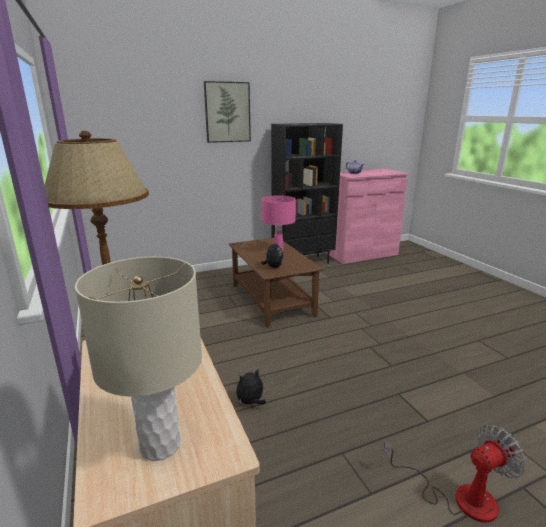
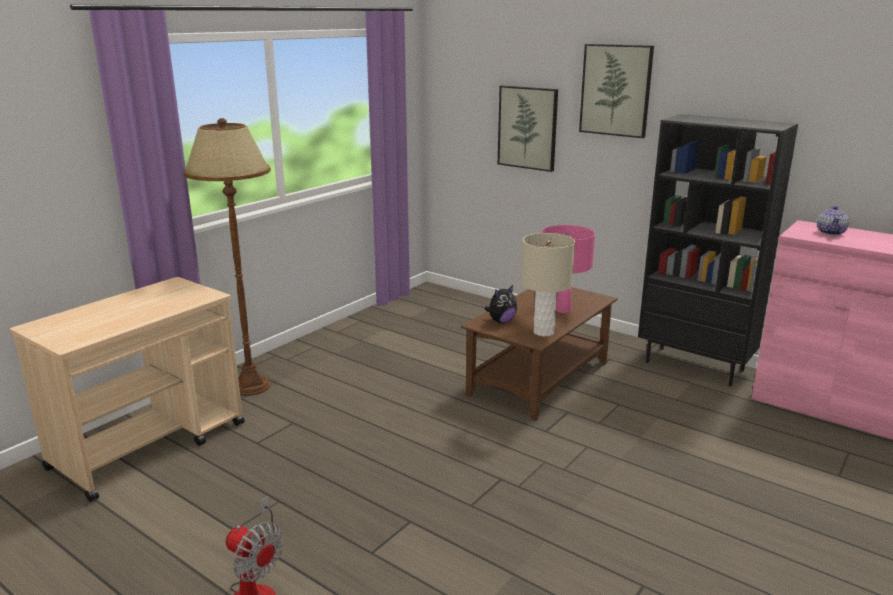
camera: 60 degrees right, 0 degrees up
(160, 445) = (71, 327): beige table lamp -> beige table lamp (543, 332)
(164, 145) = (528, 128): none -> picture
(251, 402) = (318, 429): plush toy -> none

